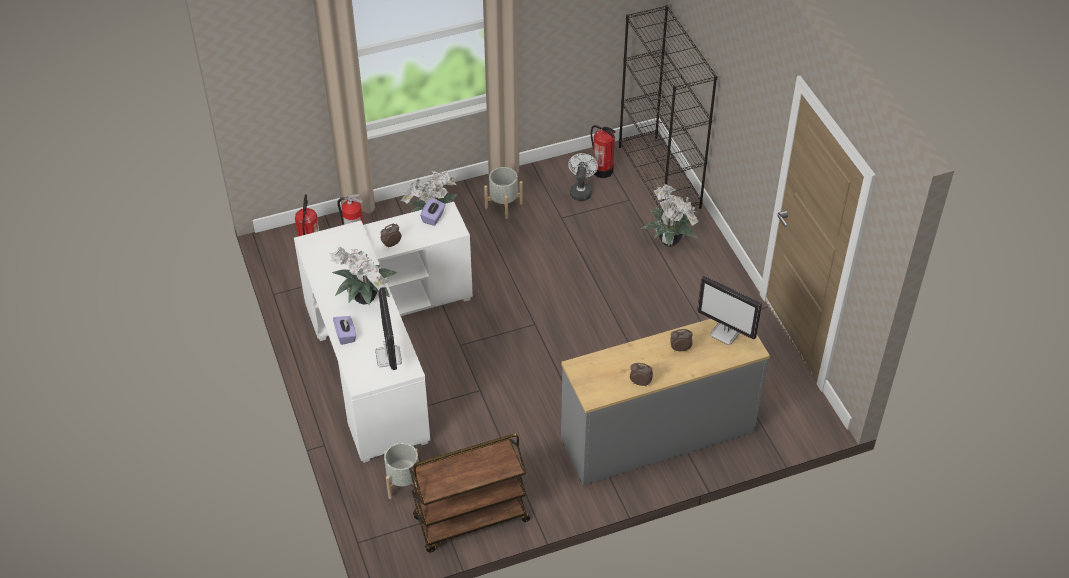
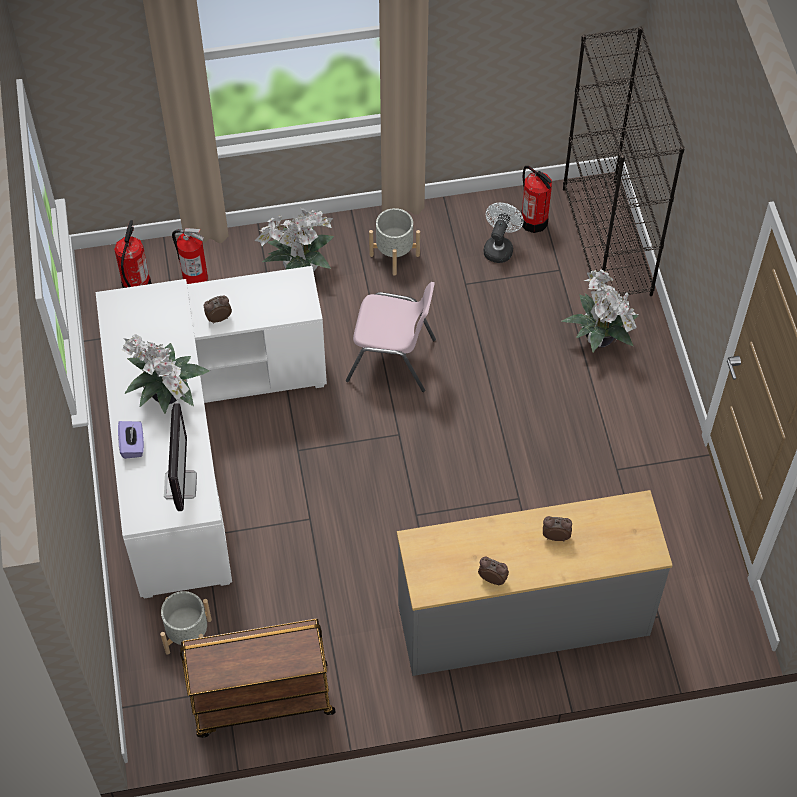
camera: 10 degrees right, 10 degrees up
(433, 217) = (281, 286): purple tissue box -> none
(518, 275) = (392, 360): none -> pink chair
(726, 333) = (621, 522): monitor -> none

